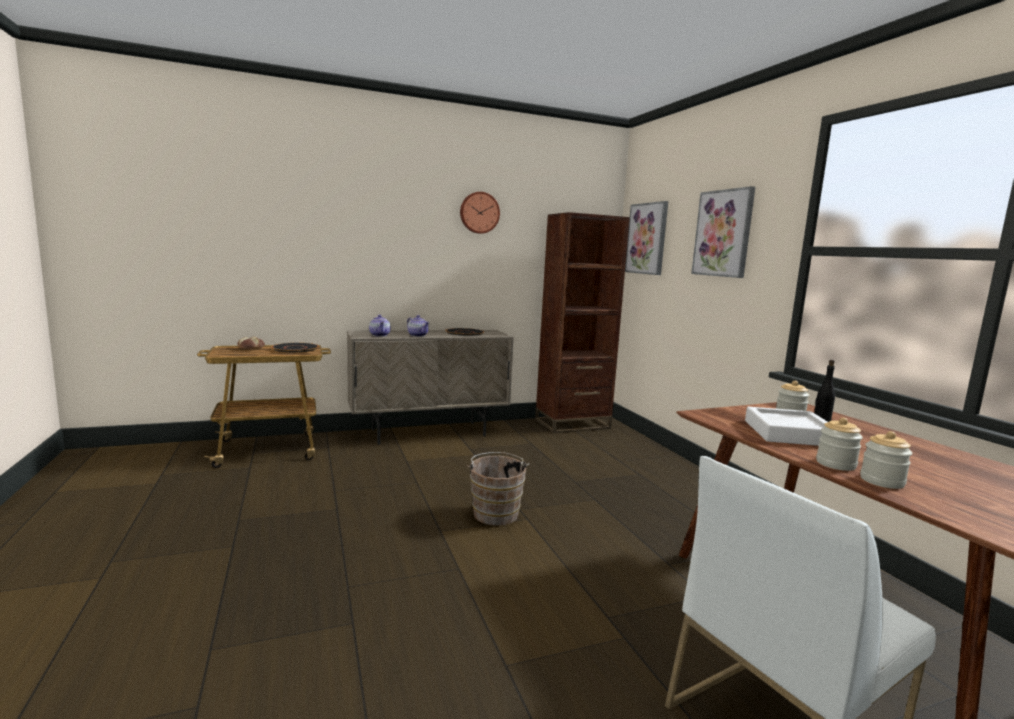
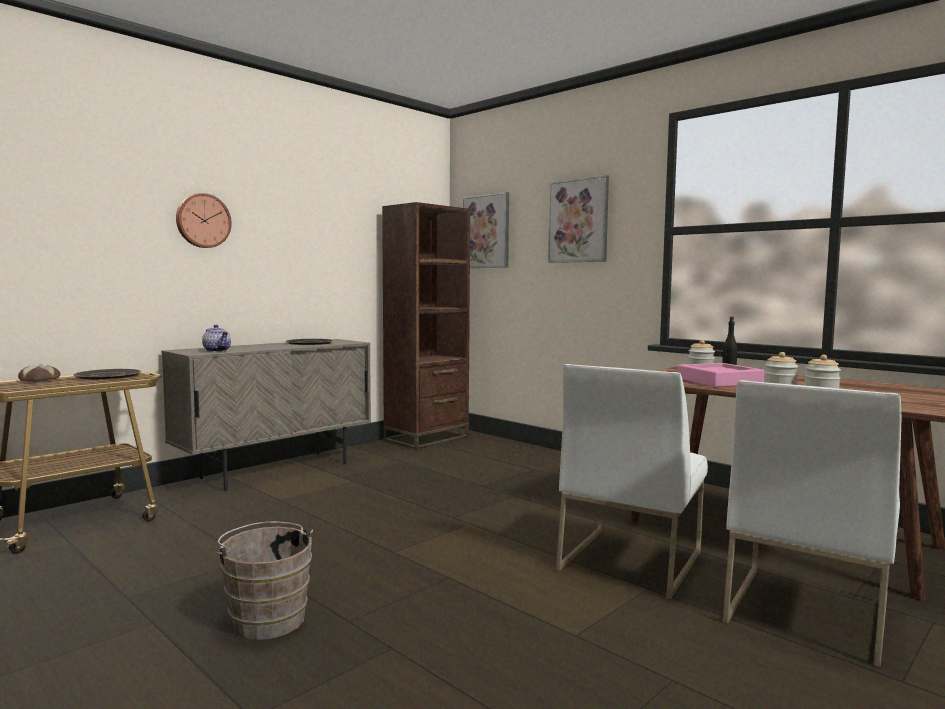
camera: 25 degrees left, 5 degrees down
(418, 335) = (263, 348): teapot -> none
(479, 212) = (310, 202): wall clock -> wall clock (202, 221)
(495, 512) = (433, 525): brown bucket -> brown bucket (267, 618)
(637, 599) = (629, 560): none -> white chair
(788, 433) = (719, 381): white tray -> pink tray

